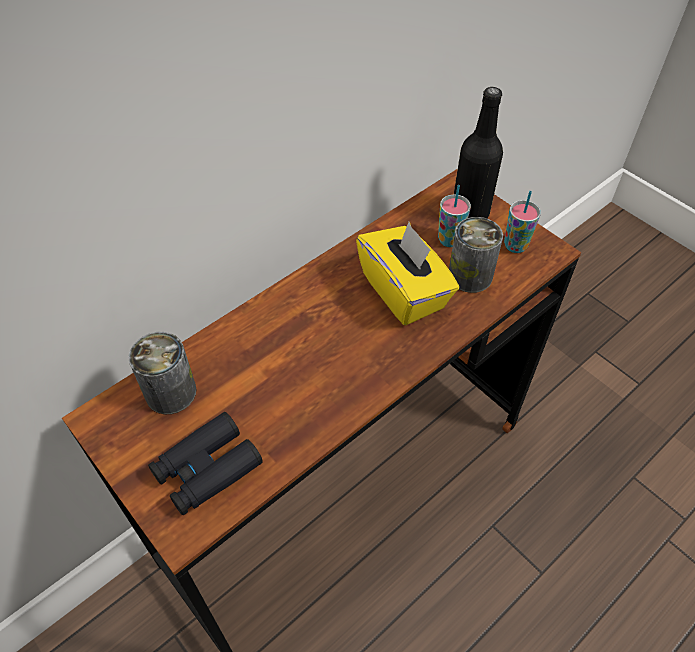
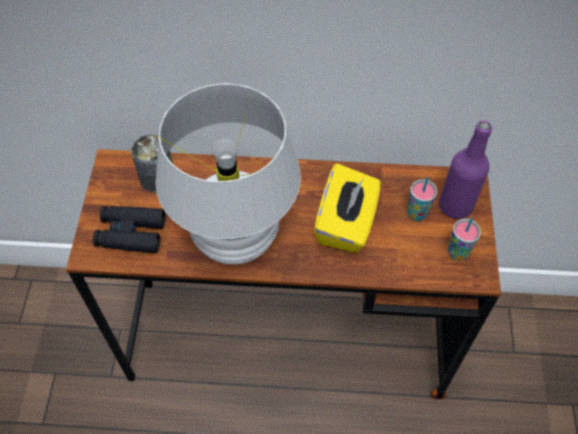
camera: 45 degrees right, 5 degrees up
(322, 383) = (235, 238): none -> white table lamp
(470, 212) = (455, 206): black bottle -> purple bottle
(470, 275) = (400, 247): can -> none

